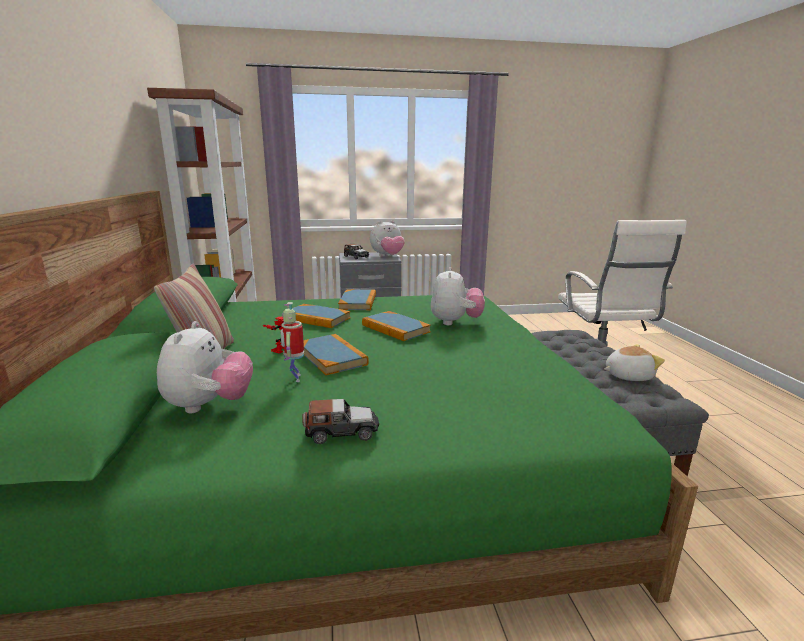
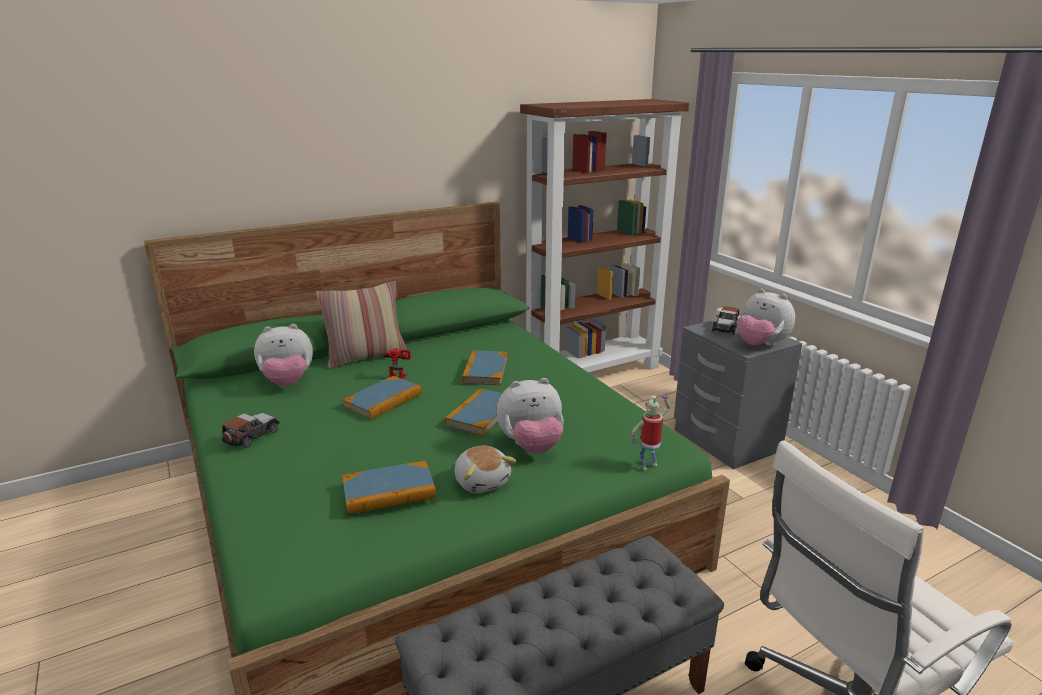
camera: 70 degrees right, 5 degrees up
(295, 378) = (338, 397): toy robot -> toy robot (648, 465)
(341, 432) = (252, 436): toy car -> toy car turned 120 degrees counterclockwise
(358, 302) = (558, 377): book -> book (389, 491)
(627, 376) = (525, 642): plush toy -> plush toy (482, 481)

